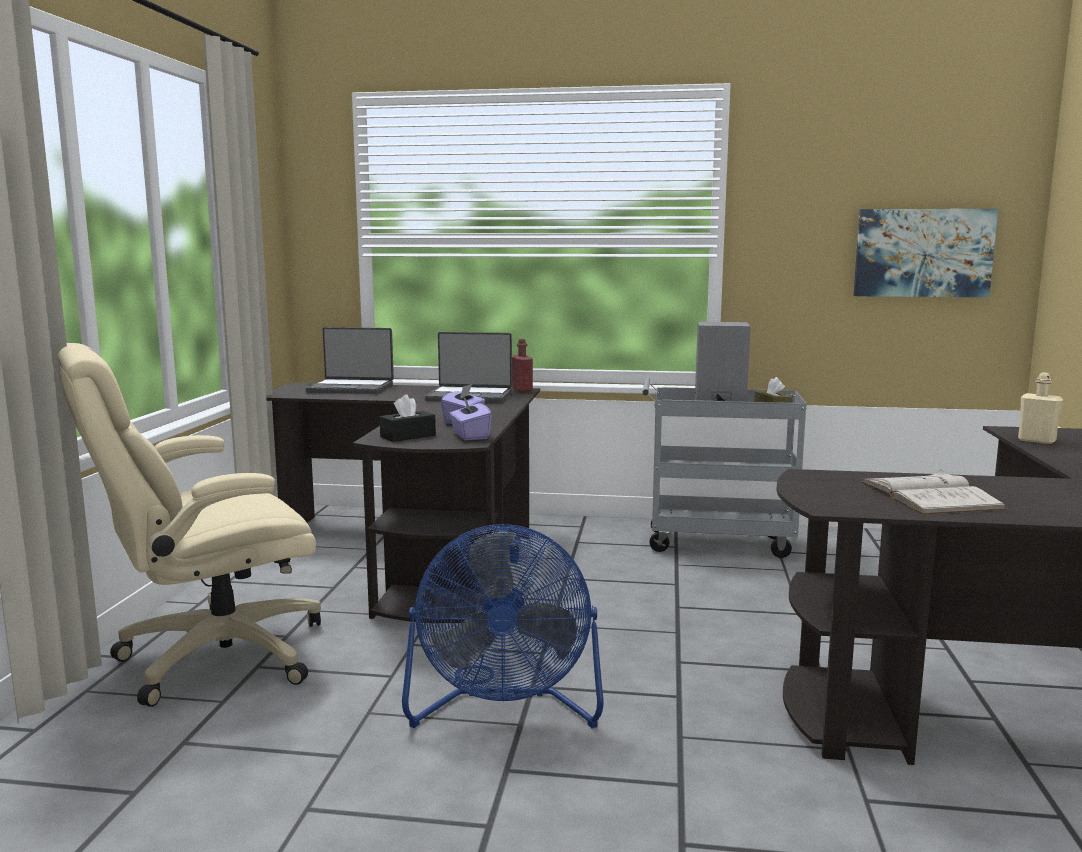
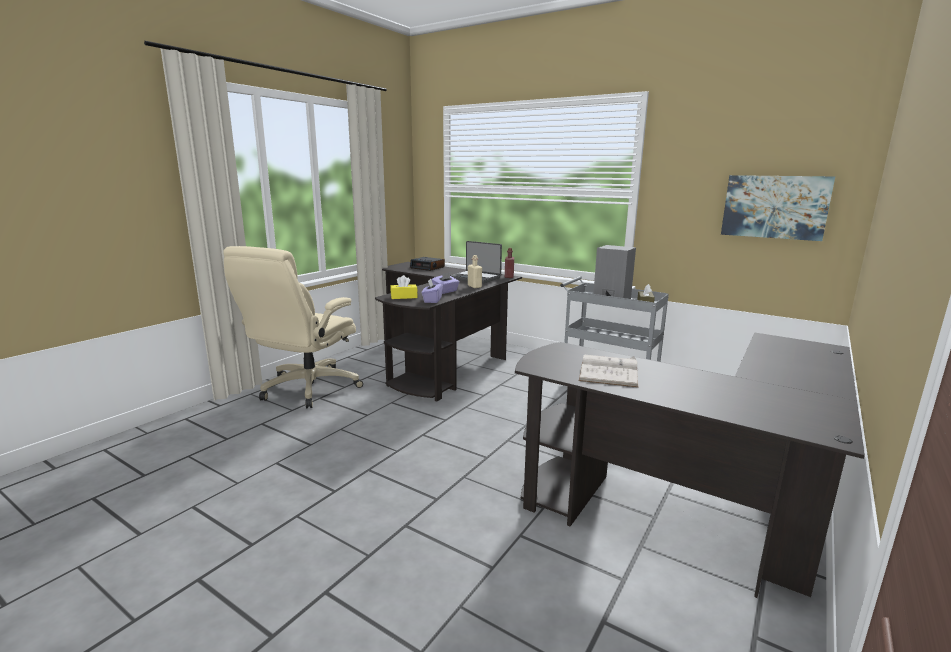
camera: 25 degrees right, 5 degrees up
(207, 658) = (304, 390): beige office chair -> beige office chair turned 60 degrees counterclockwise
(351, 388) = (428, 267): laptop -> alarm clock
(408, 436) = (404, 297): black tissue box -> yellow tissue box
(498, 707) = (396, 440): blue fan -> none
(1036, 441) = (769, 347): beige bottle -> beige bottle (474, 286)

